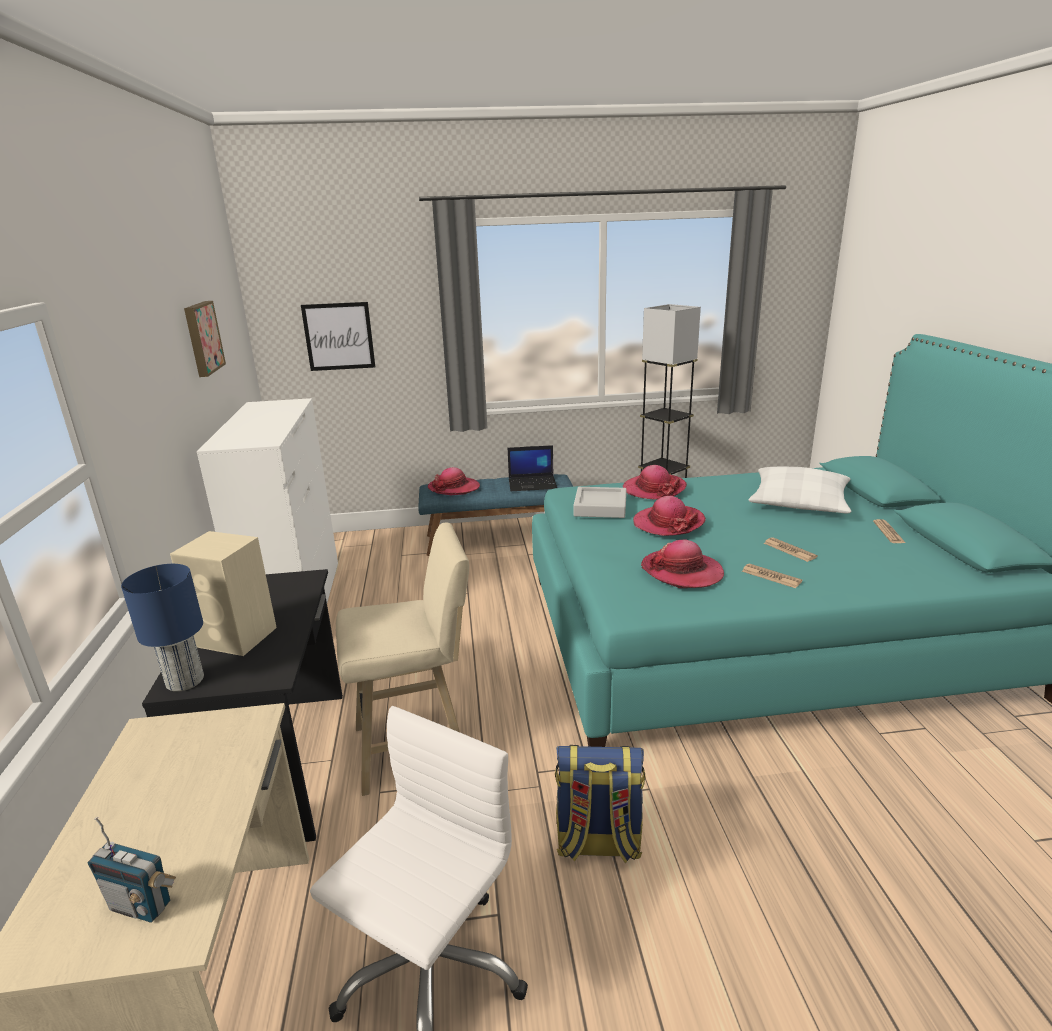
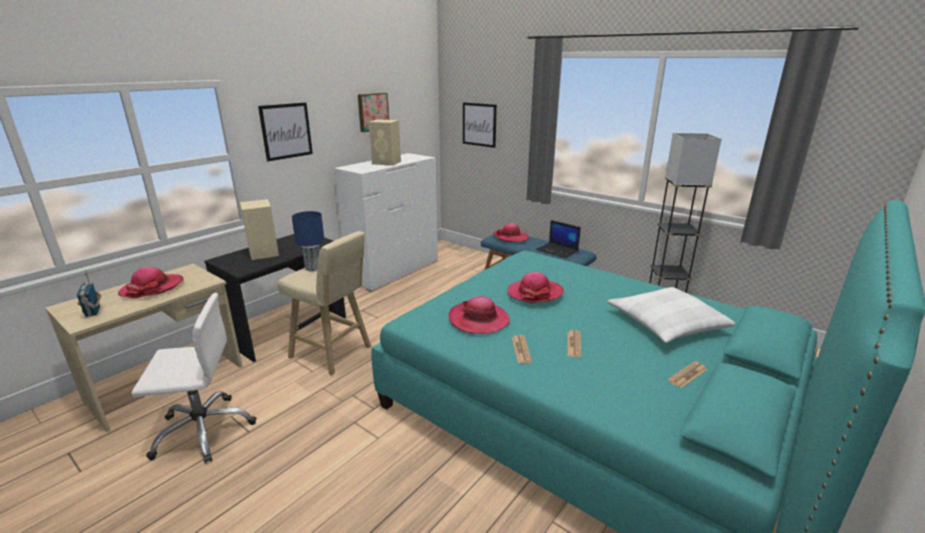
camera: 45 degrees right, 0 degrees up
(134, 396) = (286, 131): none -> picture
(184, 680) = (224, 259): blue table lamp -> blue table lamp (313, 267)
(266, 422) = (387, 163): none -> beige speaker
(598, 843) = (319, 439): backpack -> none
(600, 507) = (519, 268): grey tray -> none
(653, 489) = (577, 272): hat -> hat (152, 288)

